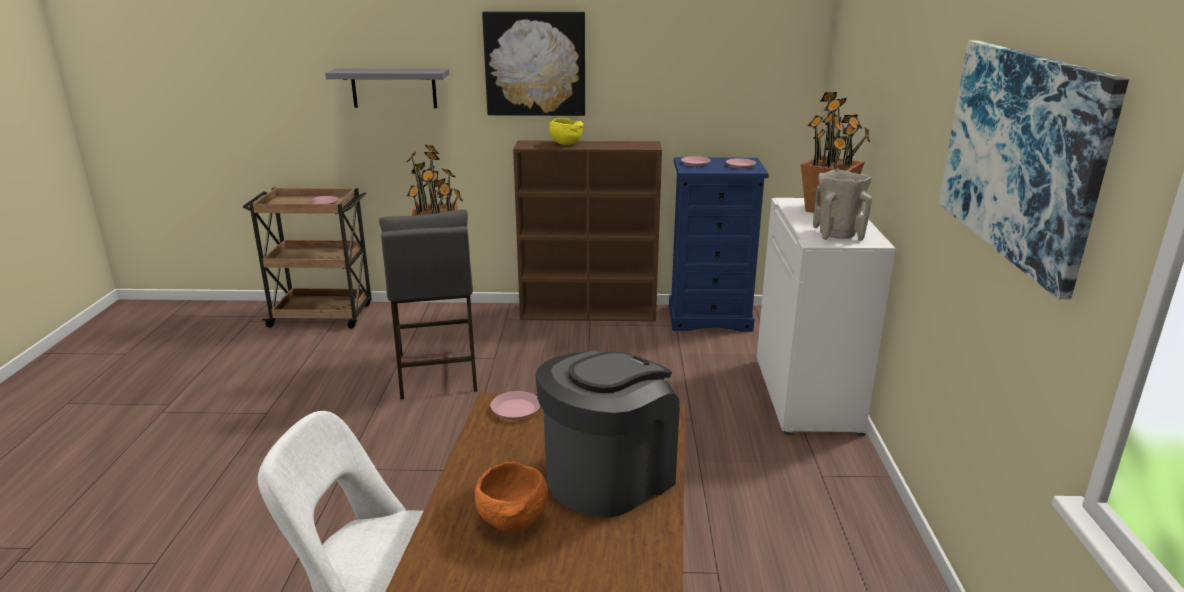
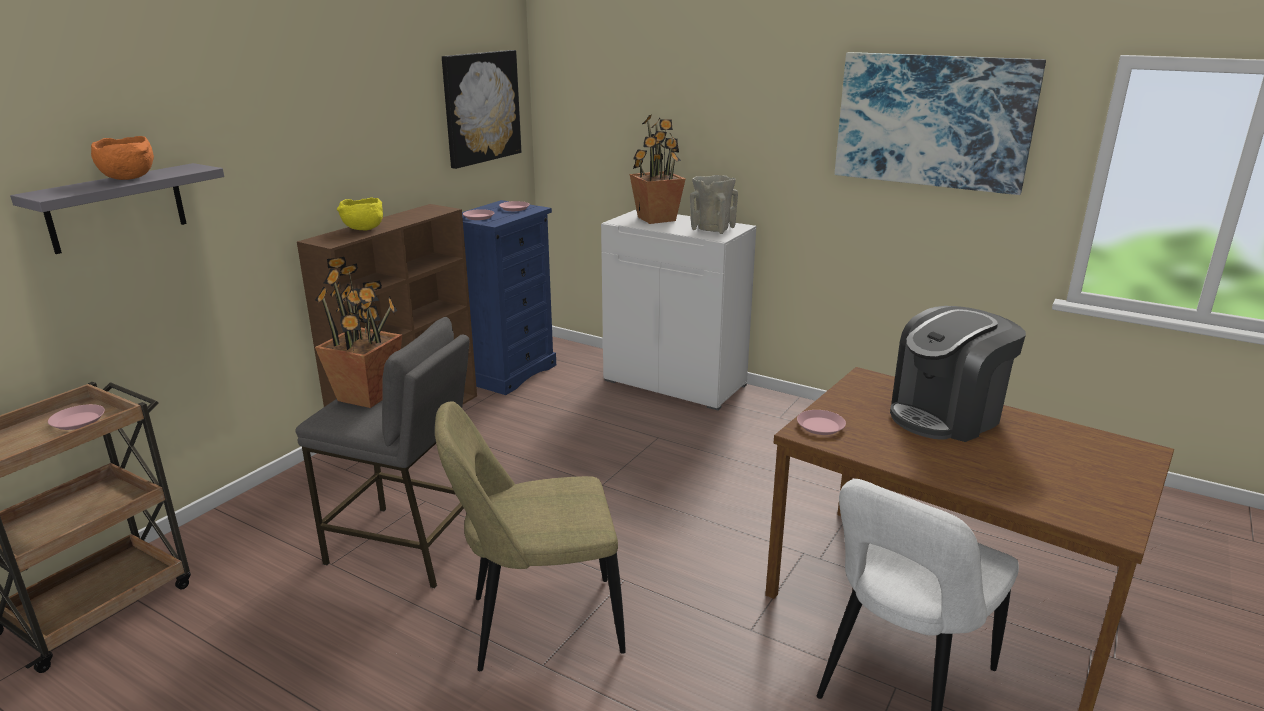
camera: 60 degrees left, 0 degrees up
(385, 452) = (538, 625): none -> beige chair
(513, 523) = (997, 463): orange bowl -> orange bowl (130, 179)
(535, 64) = (298, 138): picture -> picture (481, 107)
(609, 475) = (946, 415): coffee machine -> coffee machine turned 105 degrees counterclockwise

